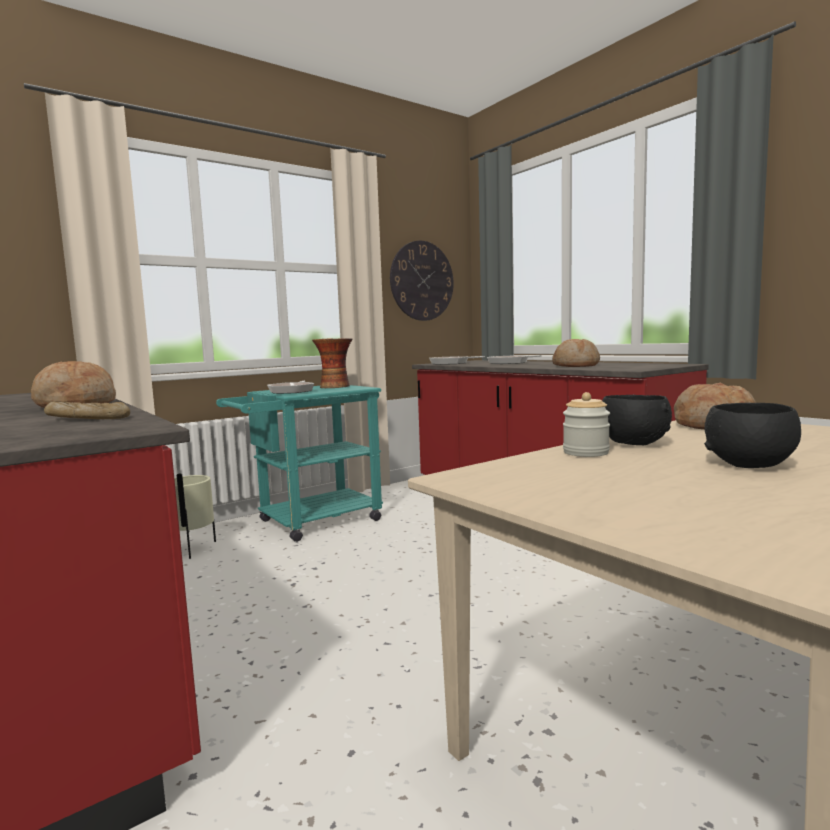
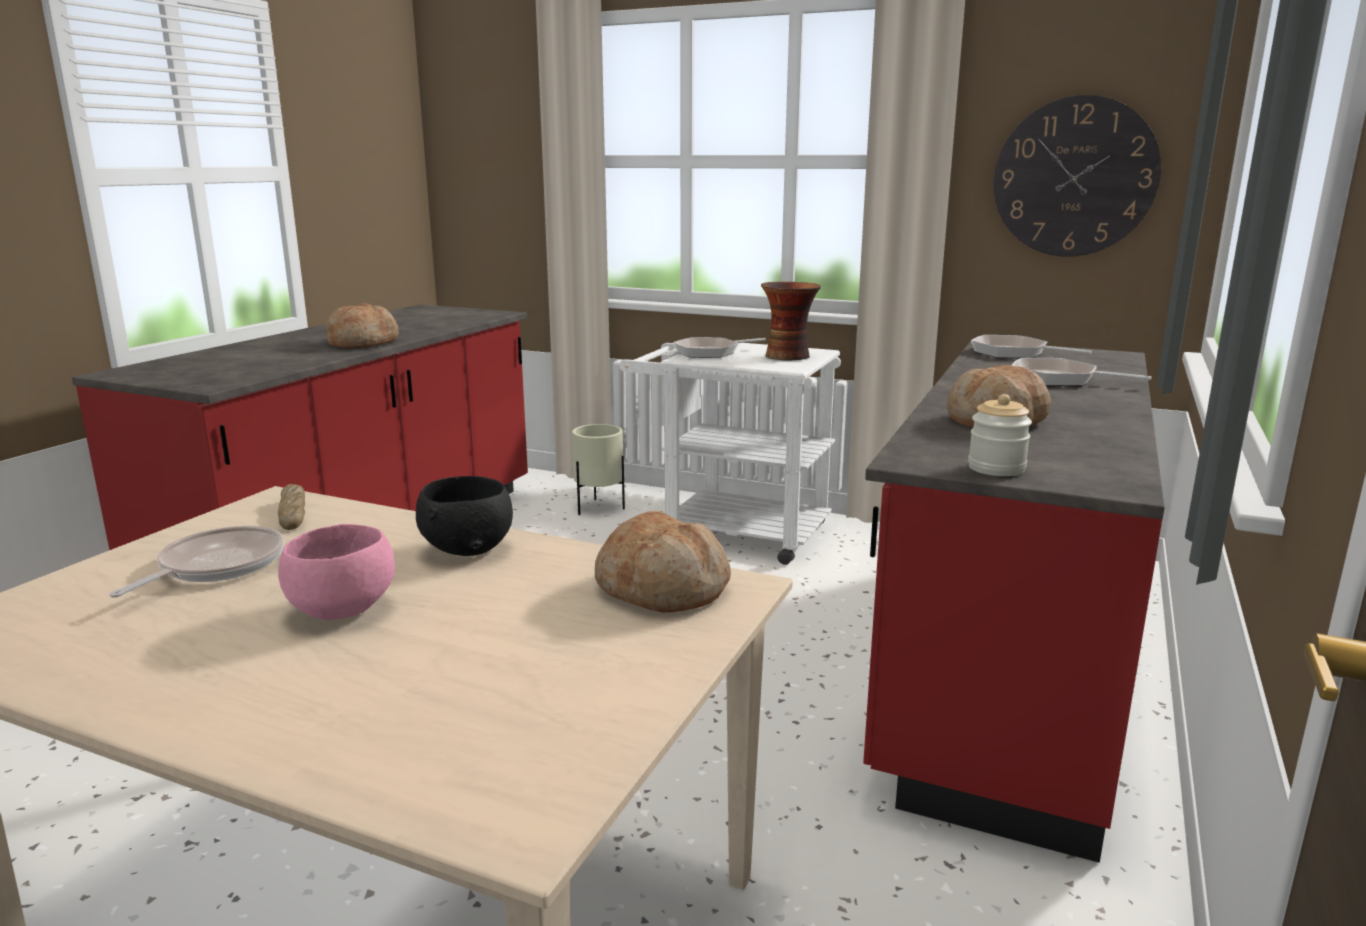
camera: 60 degrees right, 10 degrees up
(88, 419) = (271, 364): bread -> bread (293, 514)
(310, 522) = (731, 531): turquoise cart -> white cart
(585, 452) = (403, 531): jar -> jar (996, 468)
(643, 491) = (216, 567): none -> frying pan
(750, 465) = (340, 610): black bowl -> pink bowl

